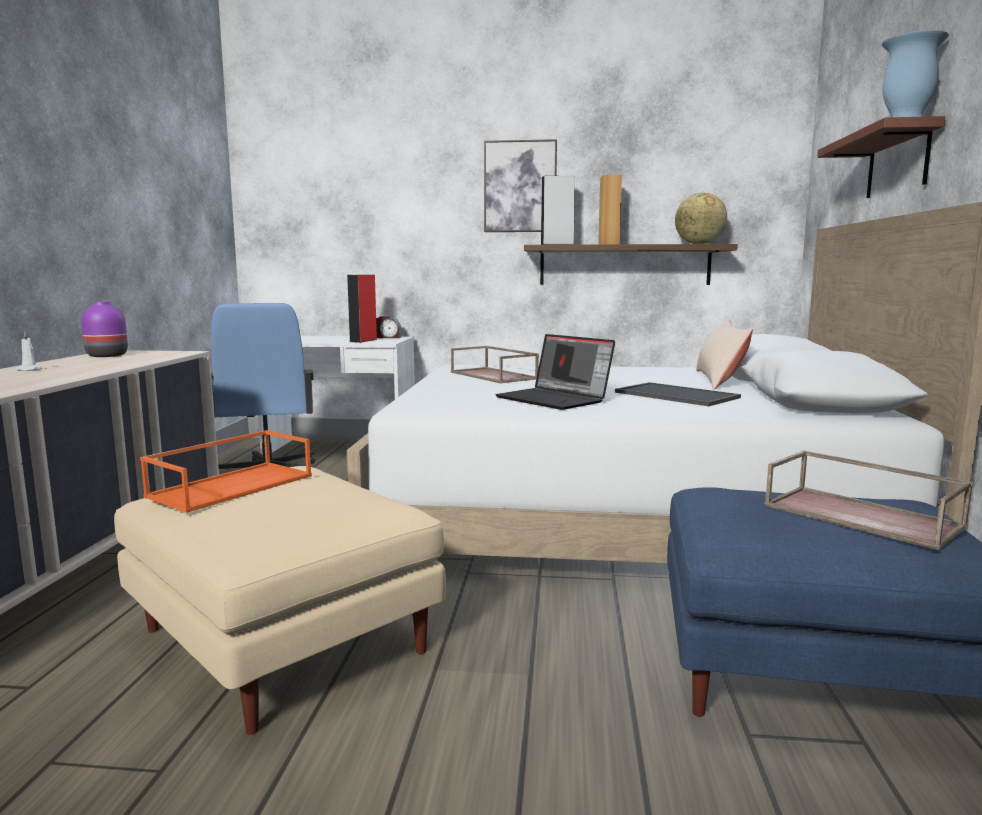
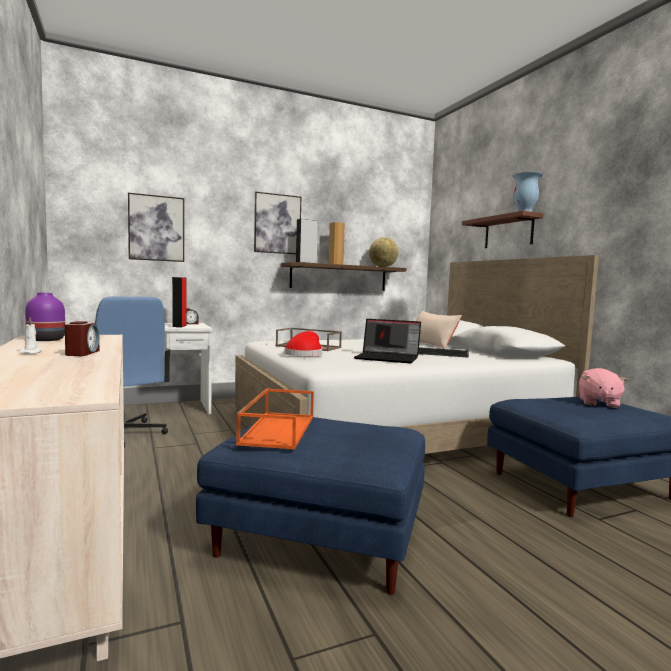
camera: 30 degrees left, 5 degrees down
(68, 372) = (82, 353): none -> alarm clock
(279, 639) = (317, 537): beige ottoman -> blue ottoman
(353, 209) = (156, 228): none -> picture
(448, 387) = (304, 354): none -> red hat
(863, 516) = (598, 403): brown tray -> pink plush toy

